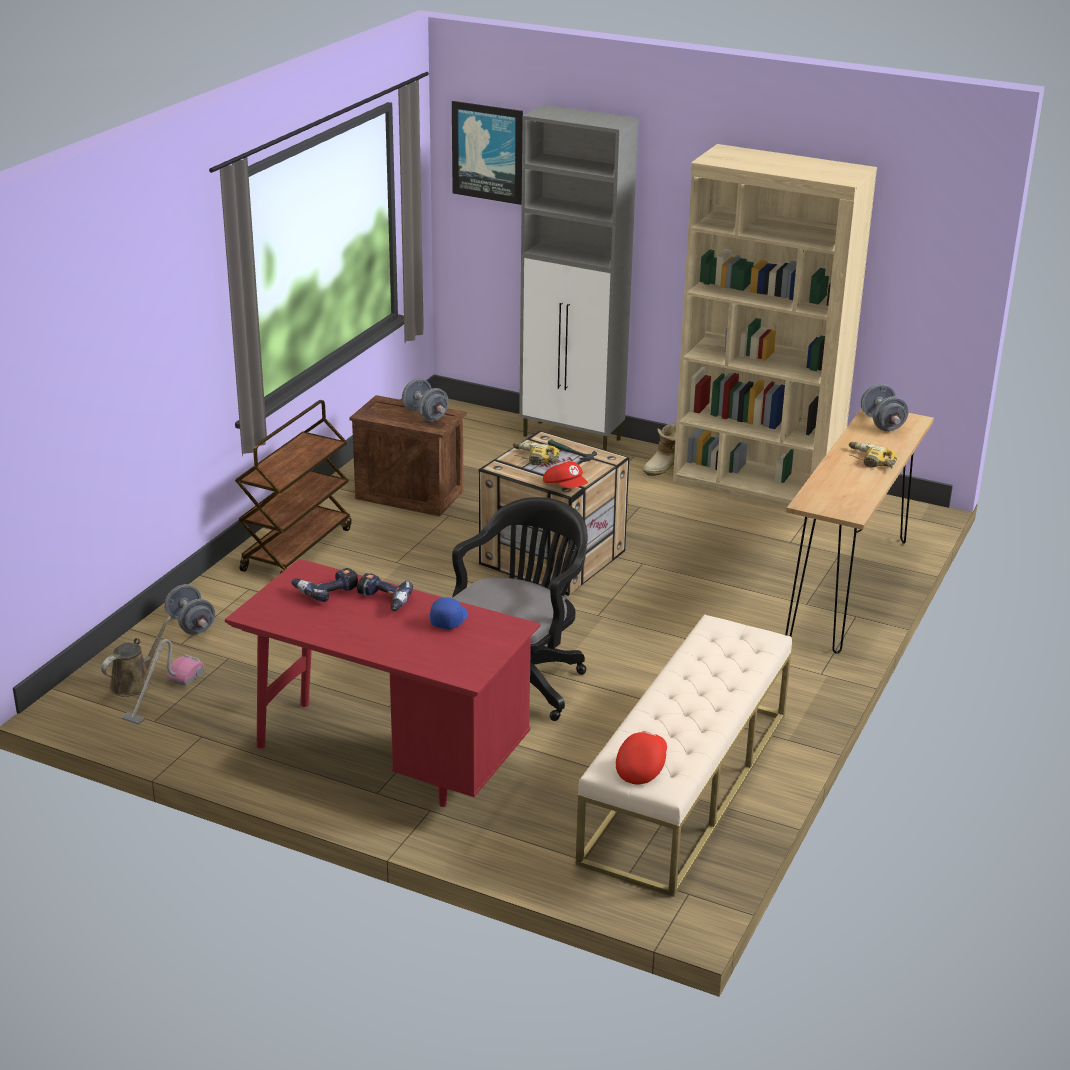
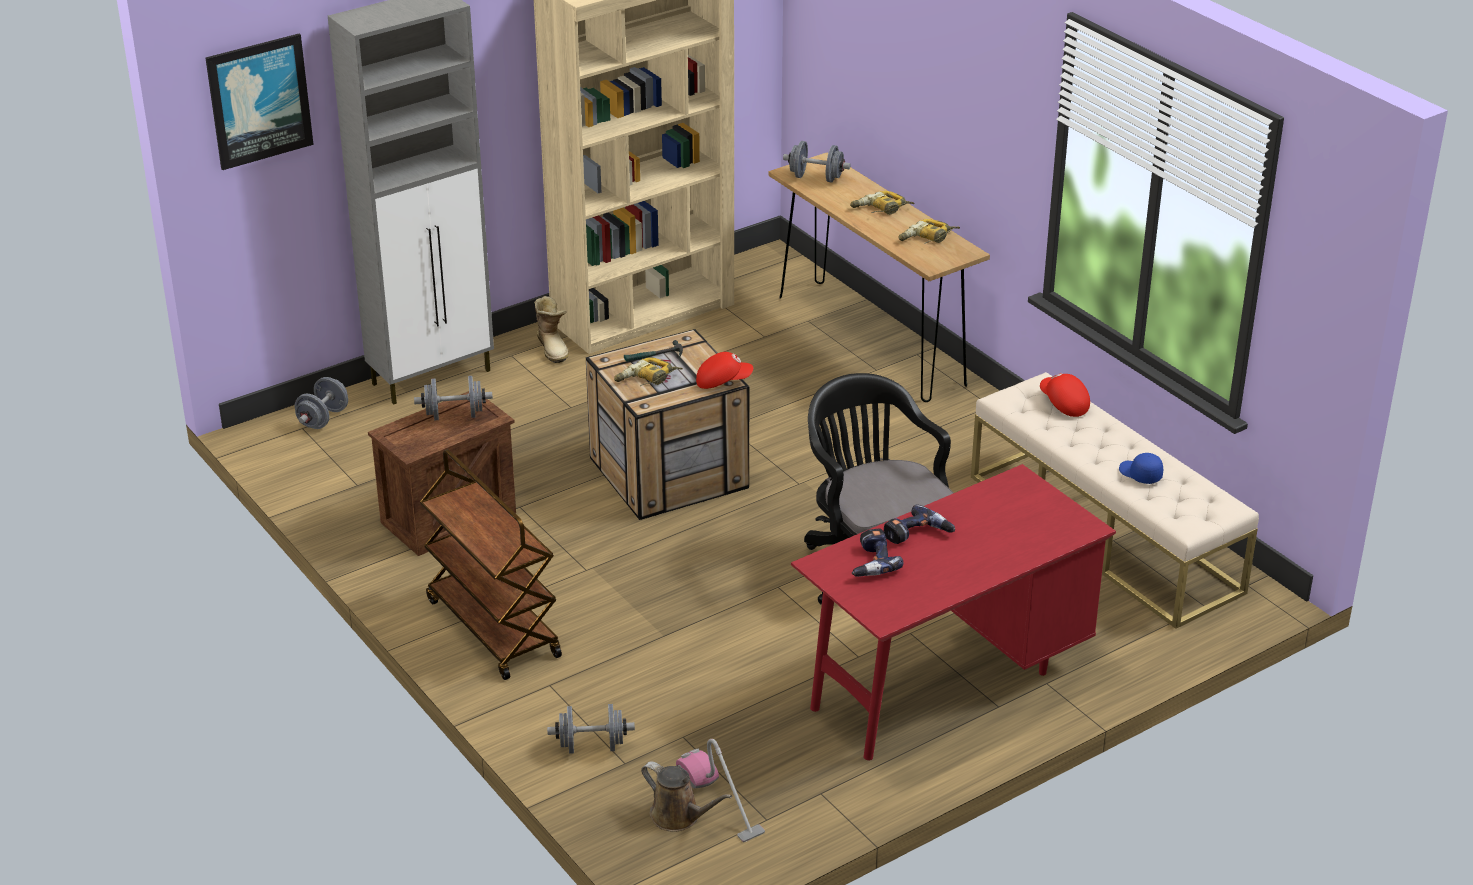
camera: 60 degrees left, 5 degrees up
(134, 683) = (679, 816): brown watering can -> brown watering can turned 150 degrees clockwise
(449, 619) = (980, 509): blue cap -> blue cap (1140, 474)
(479, 420) = (323, 419): none -> grey dumbbell
(641, 766) = (1196, 509): red cap -> red cap (1063, 404)
(849, 491) = (927, 238): none -> power drill

